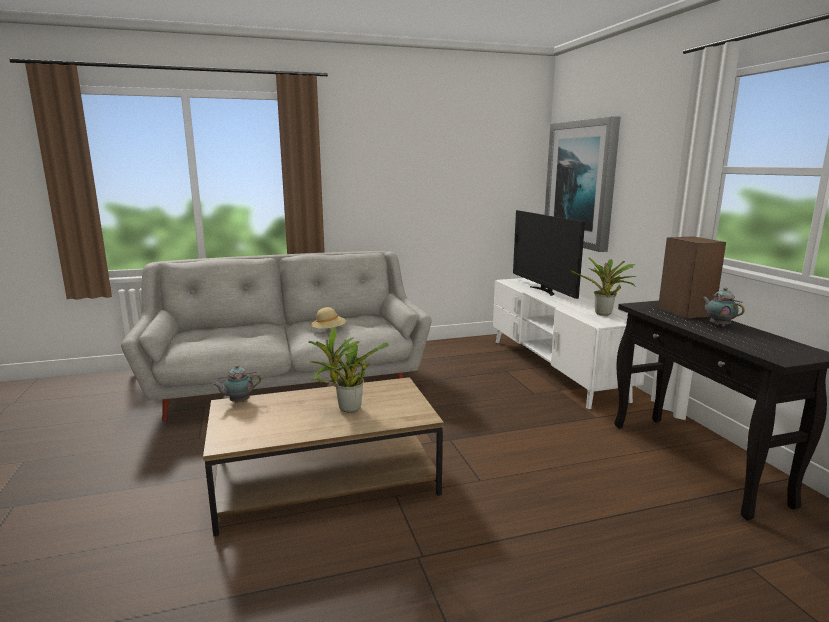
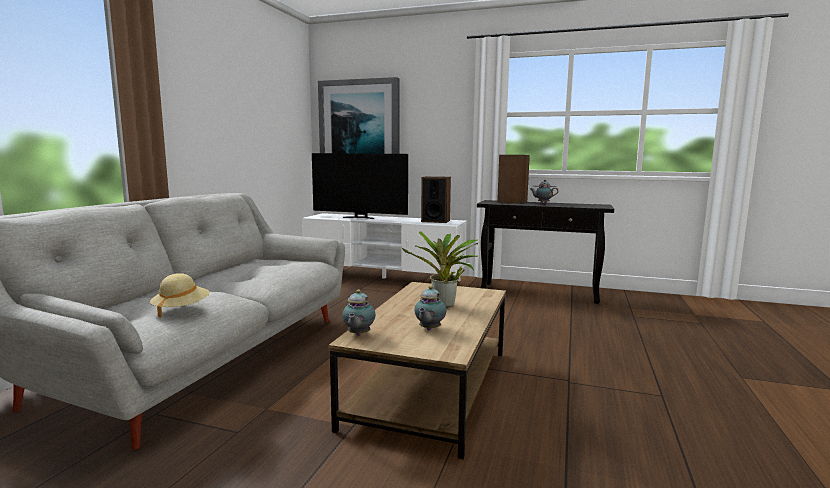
camera: 55 degrees left, 5 degrees down
(274, 421) = (429, 329): none -> teapot
(329, 331) = (262, 274): beige hat -> beige hat (181, 309)
(604, 314) = (435, 221): potted plant -> speaker

